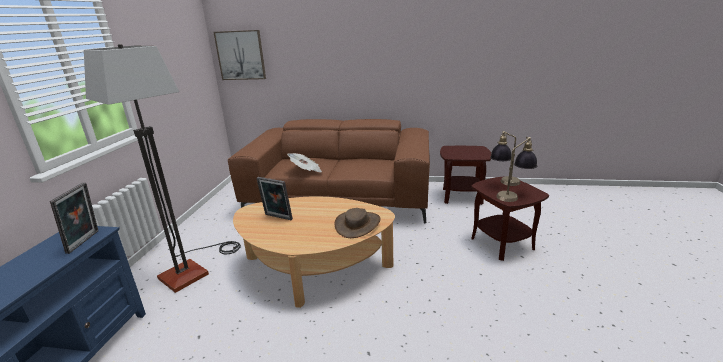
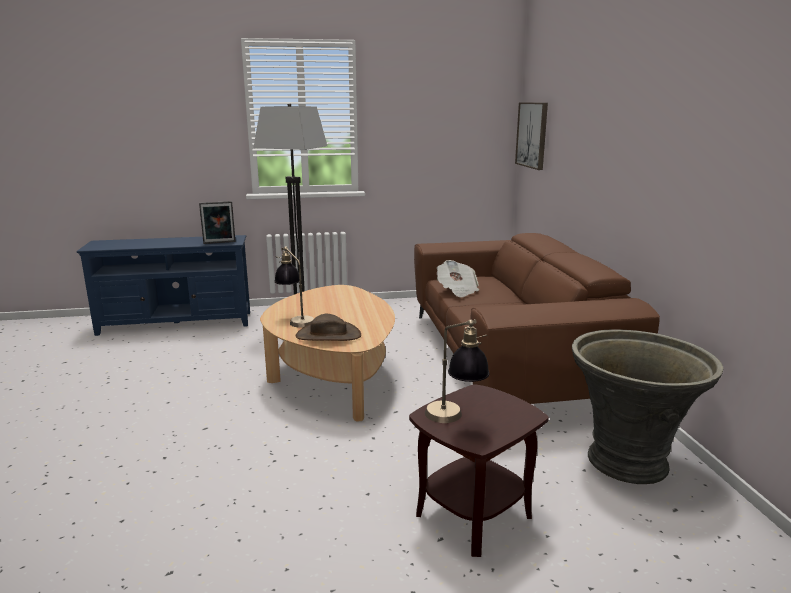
camera: 70 degrees right, 5 degrees down
(277, 217) = (329, 301): picture frame -> none
(462, 196) = (629, 462): brown side table -> grey planter
(504, 183) = (502, 410): table lamp -> table lamp (295, 320)

